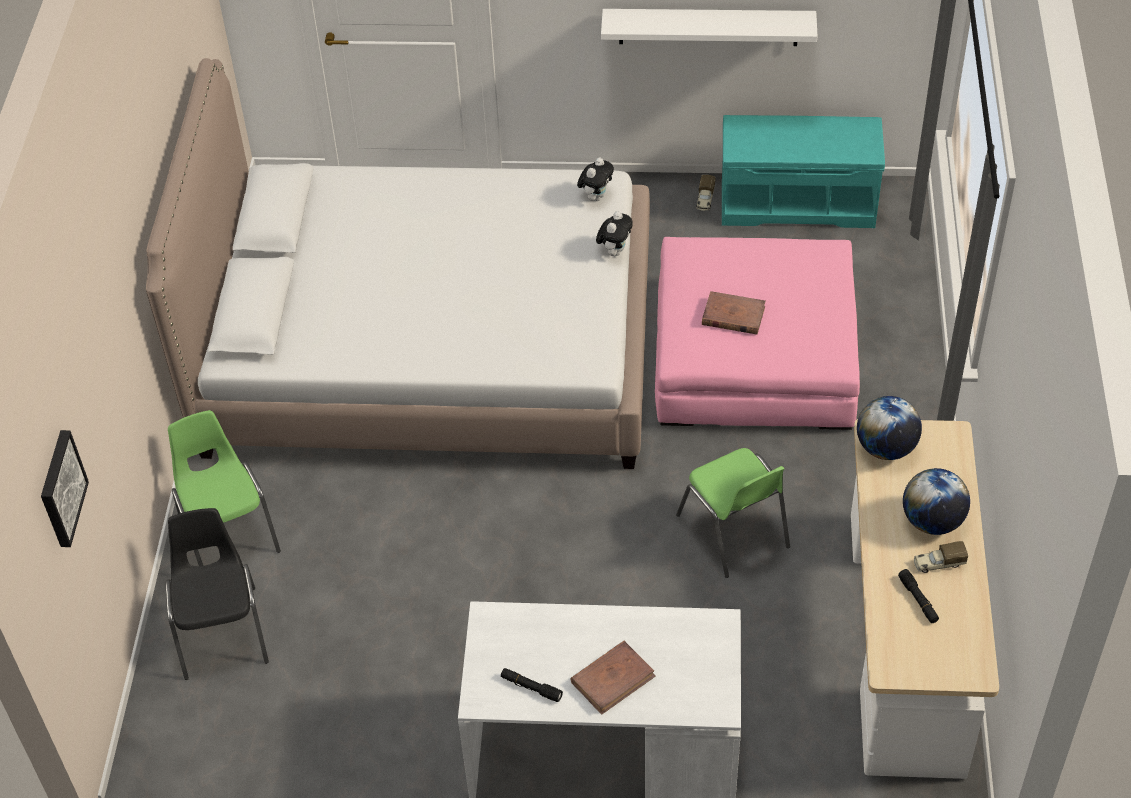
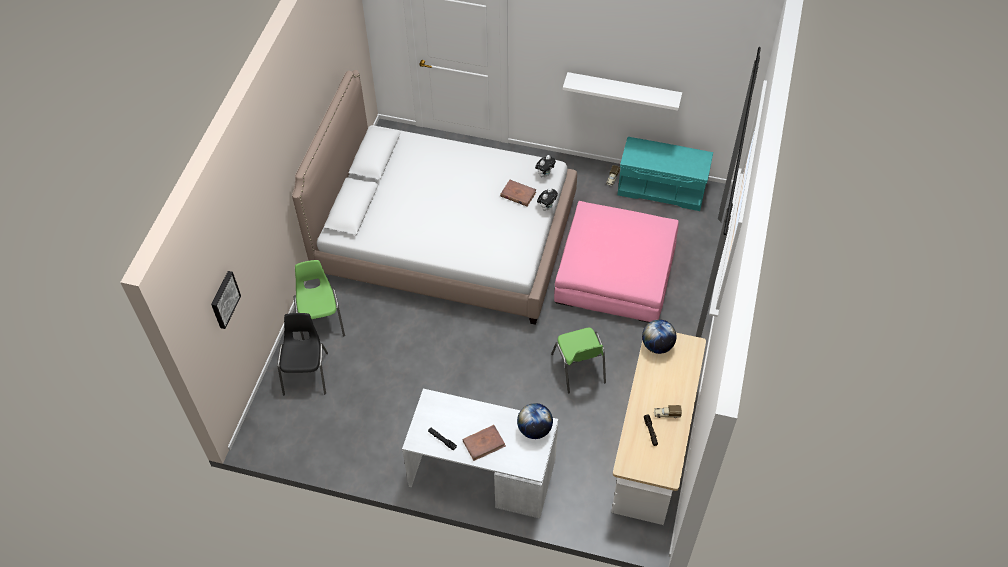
camera: 10 degrees right, 5 degrees up
(732, 316) = (602, 253): brown book -> brown book (518, 194)
(932, 521) = (670, 390): globe -> globe (534, 429)

